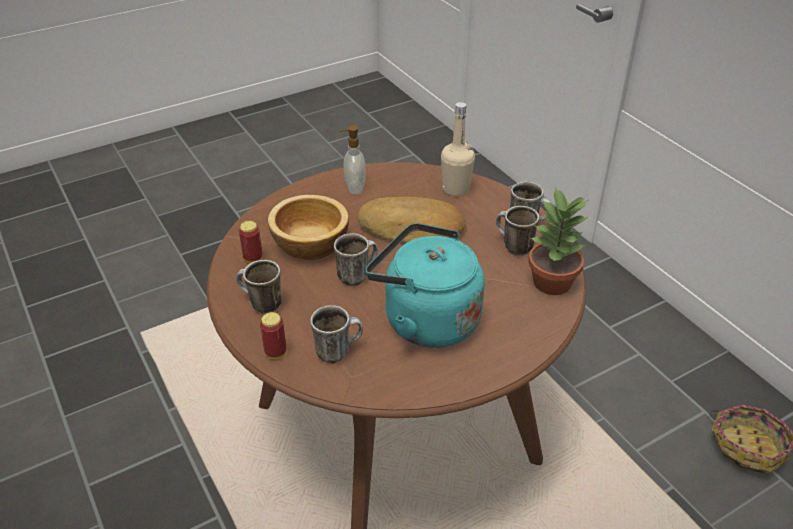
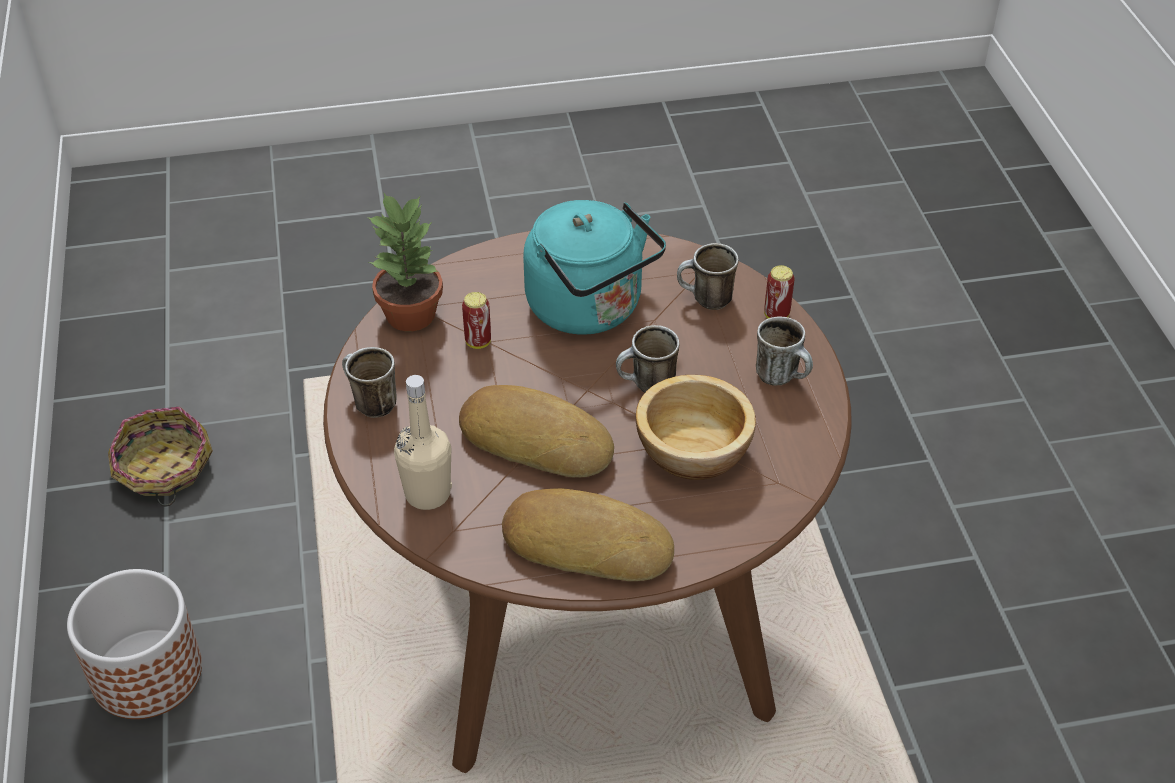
camera: 160 degrees left, 5 degrees up
(253, 259) = (781, 447): can -> can (478, 342)
(354, 188) = (587, 542): soap dispenser -> bread
(512, 247) = (419, 373): mug -> none
(624, 329) = (147, 673): none -> planter

